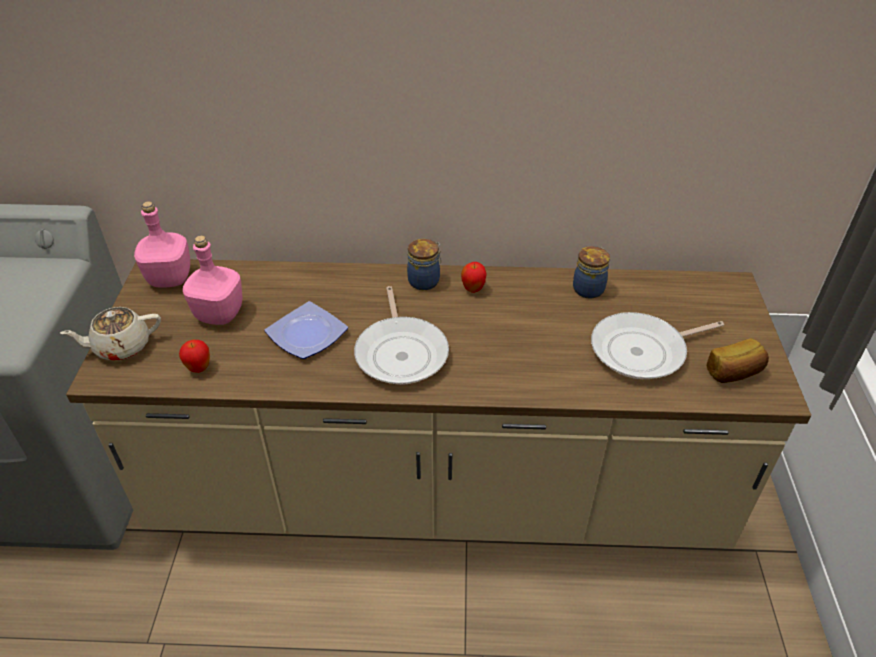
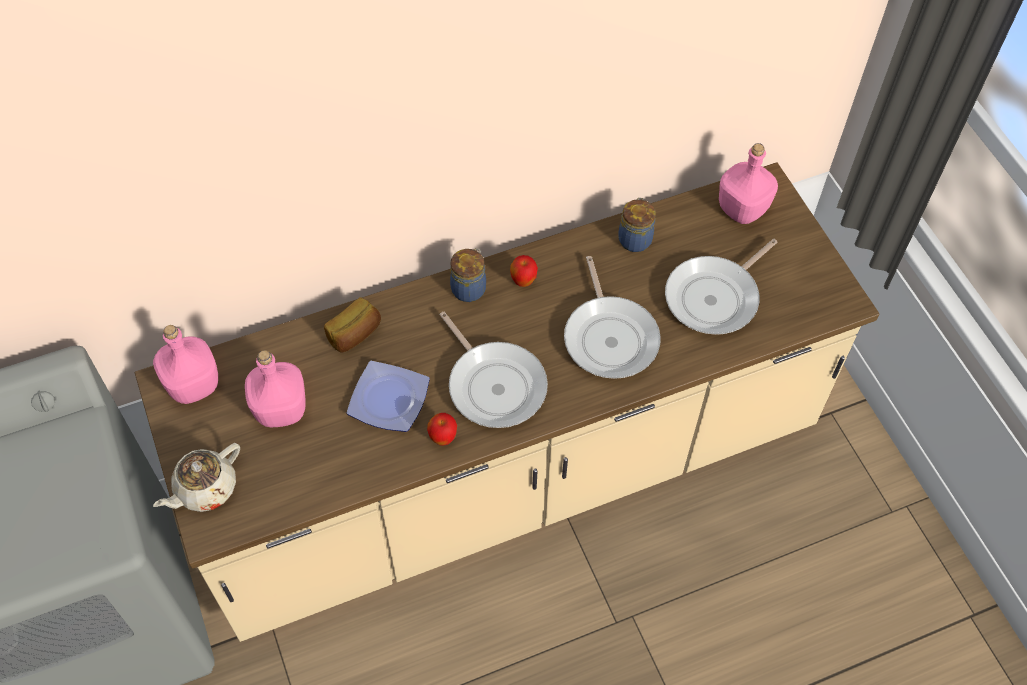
camera: 25 degrees left, 15 degrees up
(199, 368) = (305, 481): apple -> apple (443, 438)
(526, 350) = (610, 337): none -> frying pan
(700, 295) = (741, 208): none -> pink bottle
(734, 373) = (803, 292): bread -> bread (355, 334)

